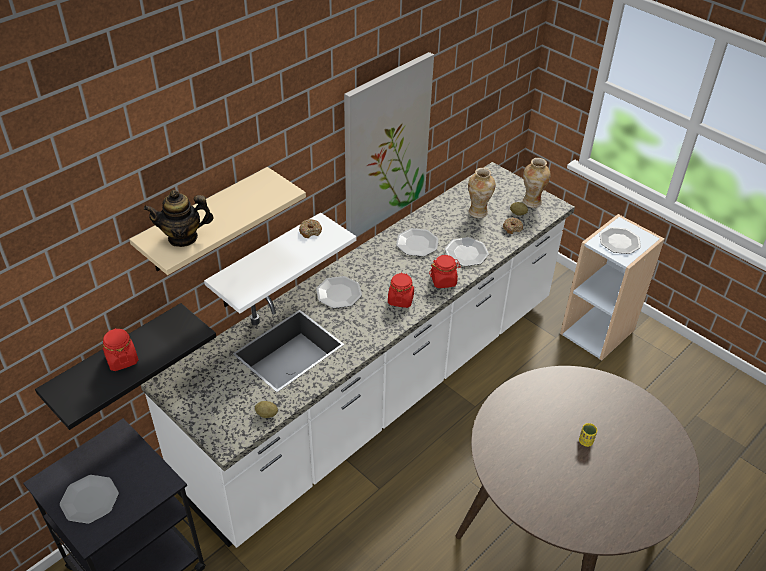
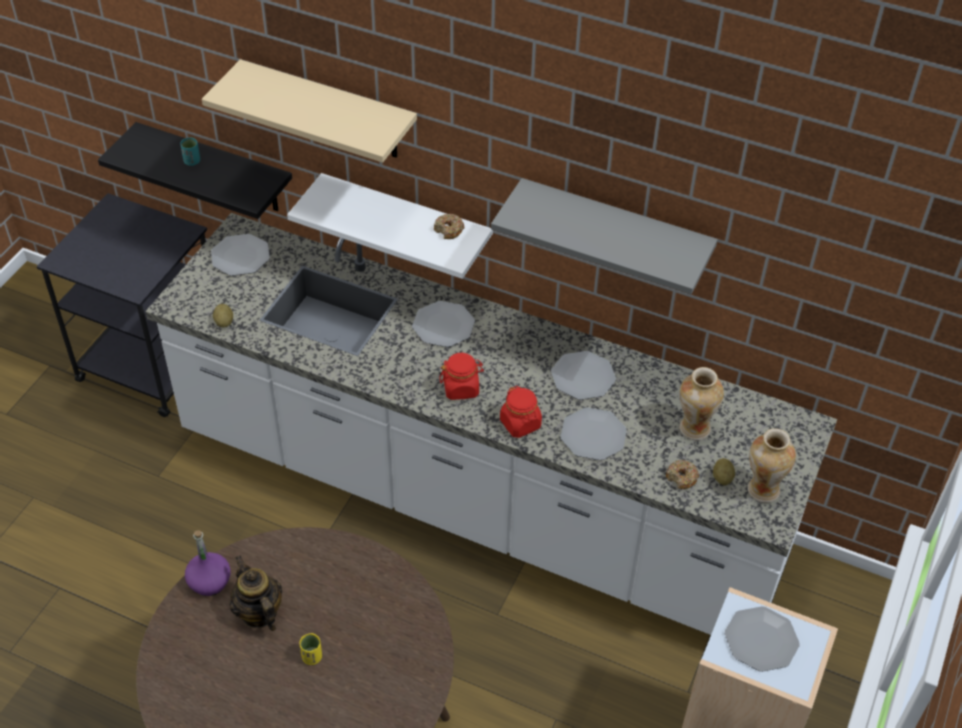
camera: 70 degrees right, 5 degrees up
(90, 500) = (100, 244): plate -> plate (240, 256)
(122, 359) = (192, 161): red jar -> turquoise cup
(183, 237) = (256, 92): teapot -> teapot (258, 613)
(386, 147) = (614, 231): picture -> grey shelf
(506, 487) = (209, 581): none -> purple bottle

